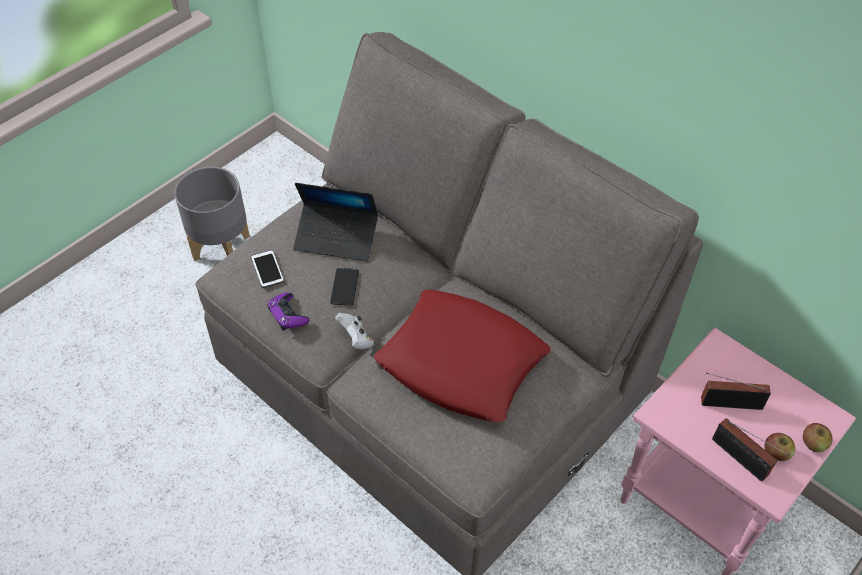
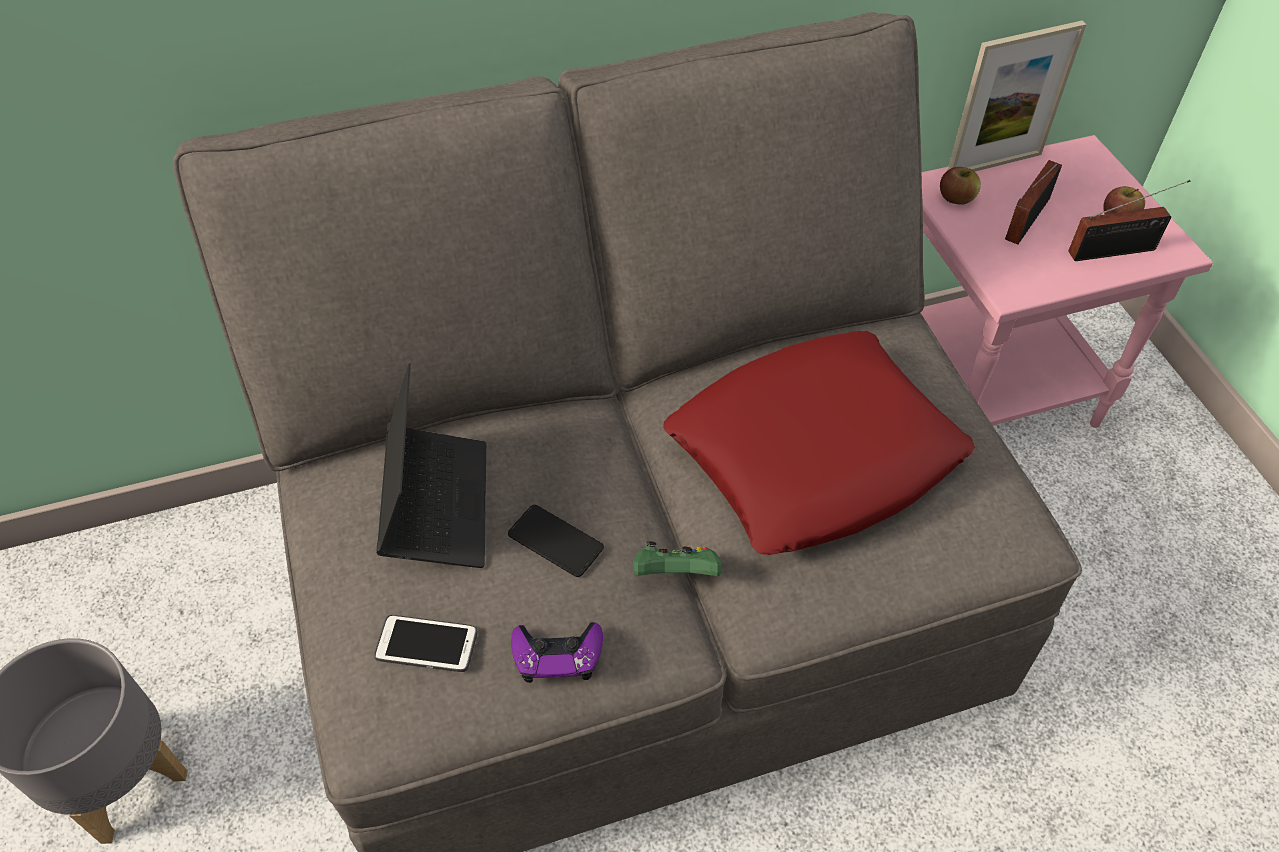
camera: 60 degrees left, 0 degrees up
(337, 238) = (436, 505): laptop -> laptop turned 45 degrees counterclockwise
(356, 339) = (676, 574): white game controller -> green game controller
(770, 370) = (994, 164): none -> picture frame
(813, 443) = (1117, 183): apple -> apple (956, 198)

